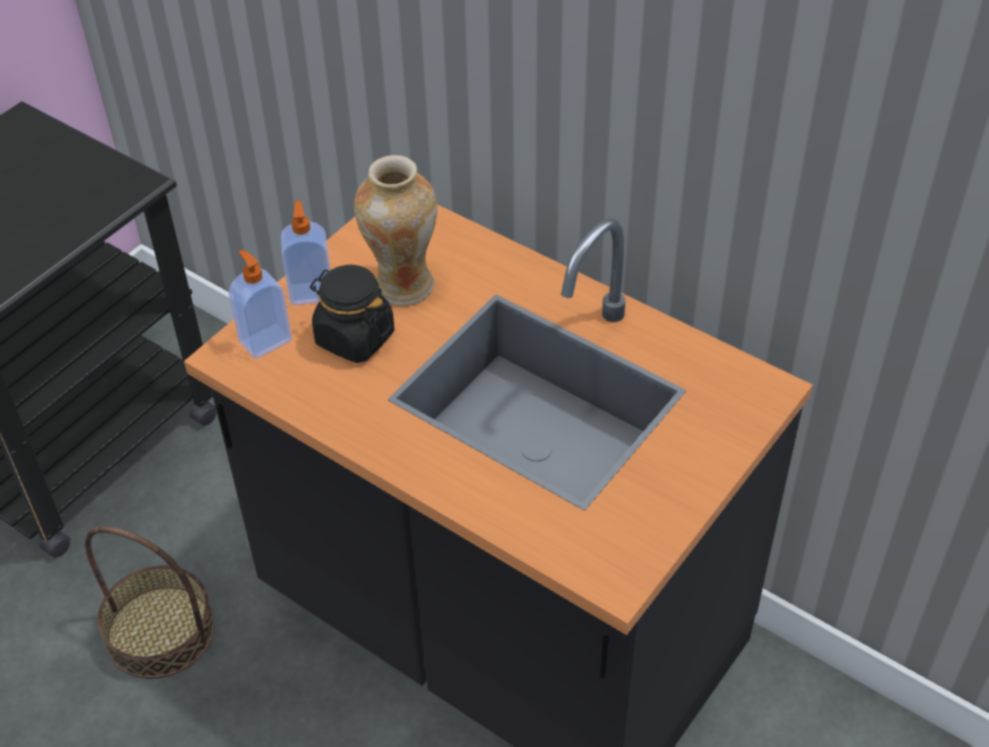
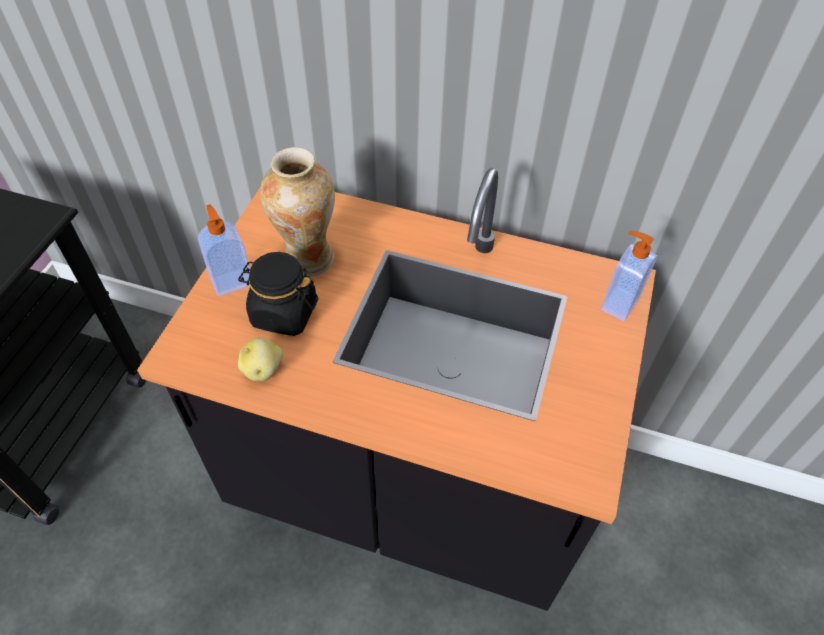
camera: 20 degrees left, 5 degrees up
(160, 631) = (154, 561): basket -> none
(264, 340) = (205, 333): soap dispenser -> soap dispenser (618, 303)
(312, 390) = (263, 369): none -> potato

